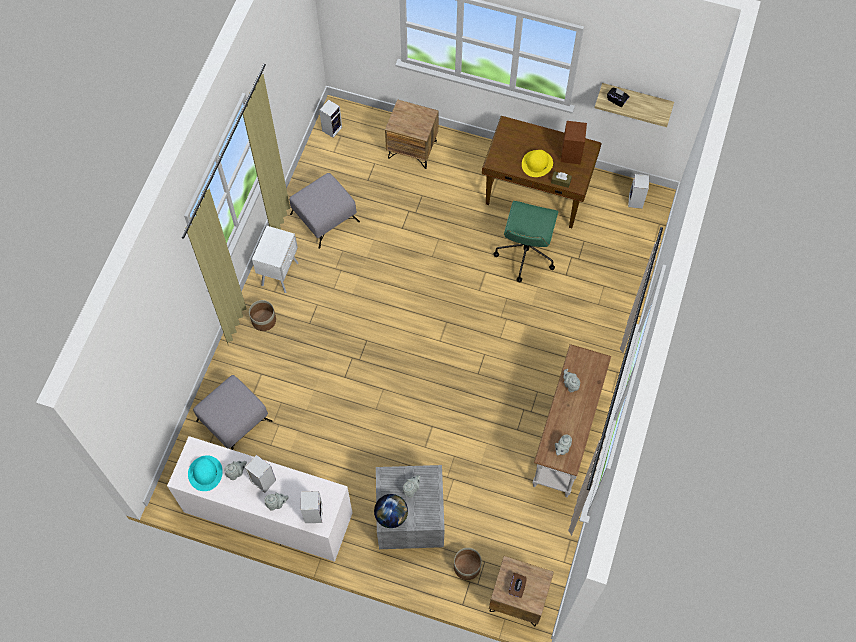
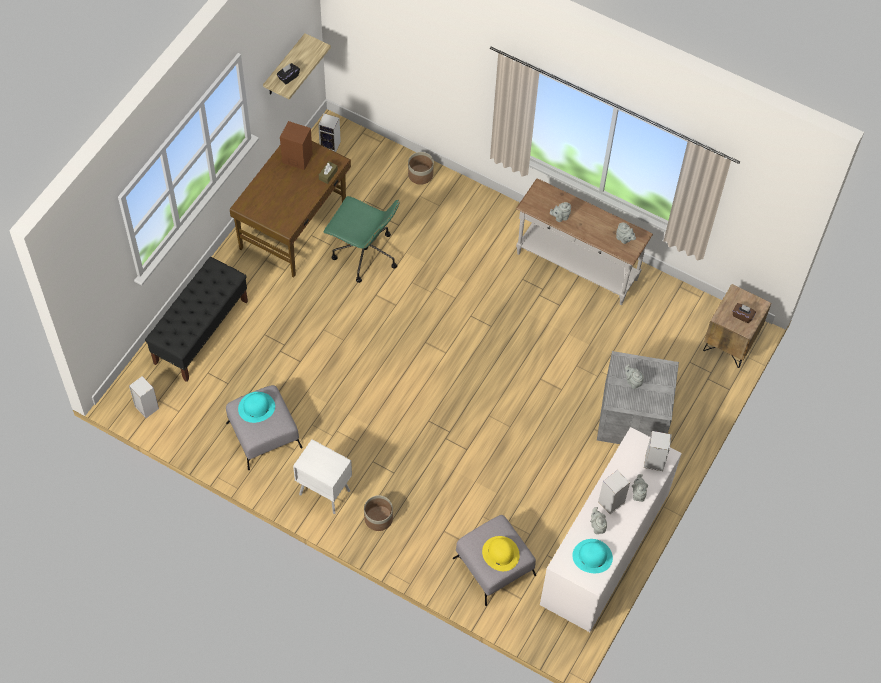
camera: 80 degrees left, 5 degrees down
(327, 193) = (256, 407): none -> turquoise hat
(391, 515) = (657, 404): globe -> none
(412, 149) = (201, 331): brown nightstand -> black bench
(467, 567) = (692, 377): planter -> planter (420, 174)
(537, 163) = (300, 190): yellow hat -> yellow hat (500, 553)

